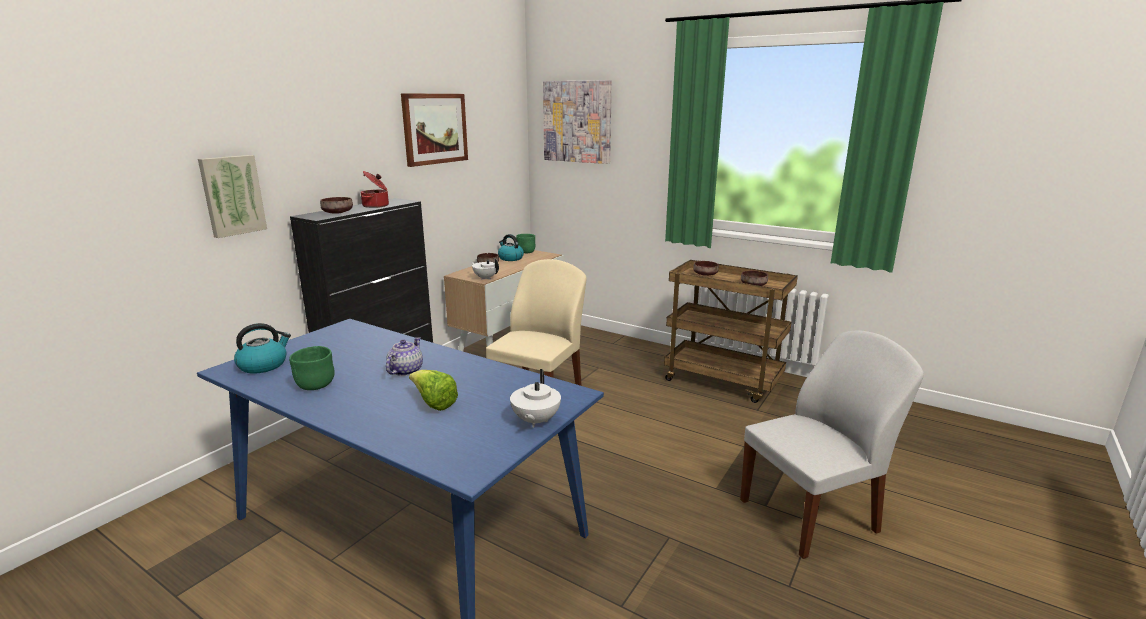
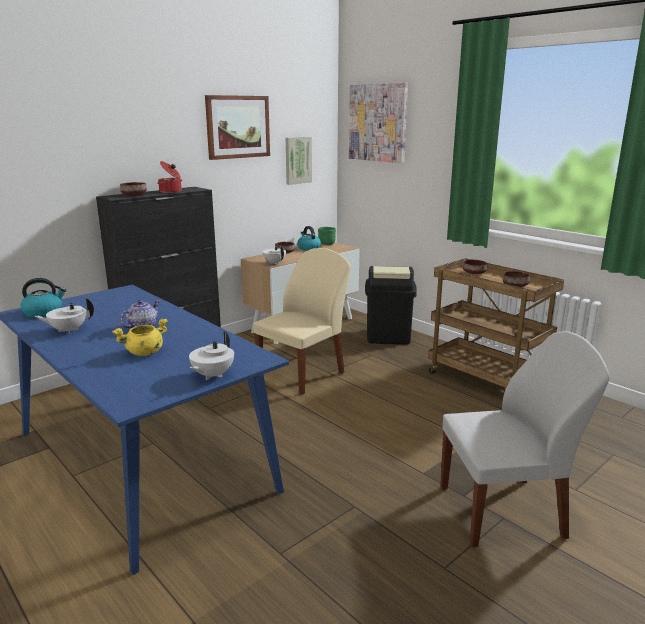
camera: 15 degrees right, 0 degrees up
(232, 195) = (47, 176): picture -> picture (297, 160)
(315, 385) = (68, 330): green bowl -> white teapot
(433, 403) = (144, 353): lettuce -> yellow cooking pot
(605, 345) = (388, 337): none -> black trash can

